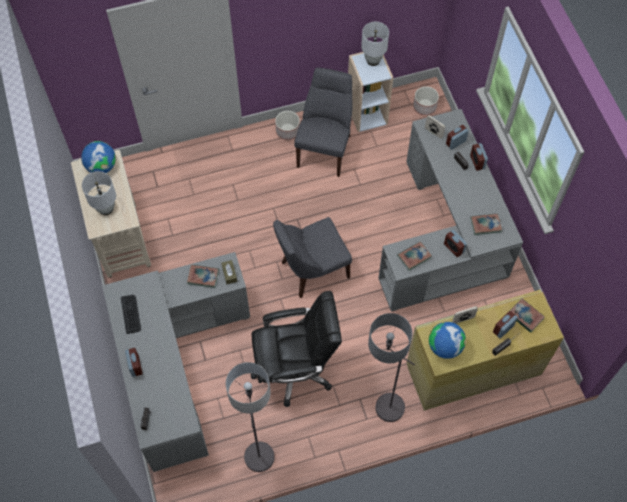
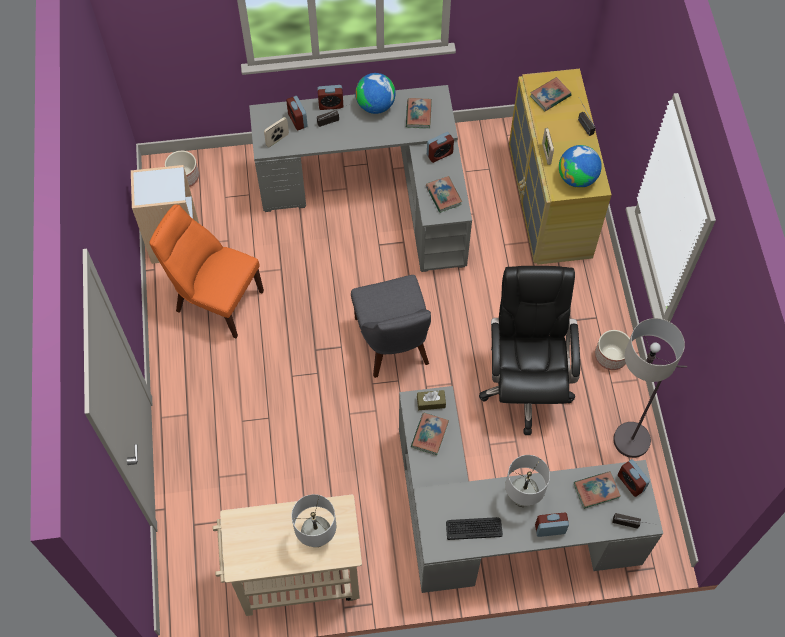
camera: 80 degrees left, 0 degrees up
(101, 167) = (244, 538): globe -> globe (375, 105)
(169, 396) = (596, 490): none -> book
(287, 131) = (176, 340): planter -> planter (611, 356)
(325, 148) = (216, 300): grey chair -> orange chair
(373, 60) = (149, 182): white table lamp -> white table lamp (522, 497)
(382, 403) = (578, 298): grey floor lamp -> none
(503, 329) = (562, 119): alarm clock -> alarm clock (631, 483)

